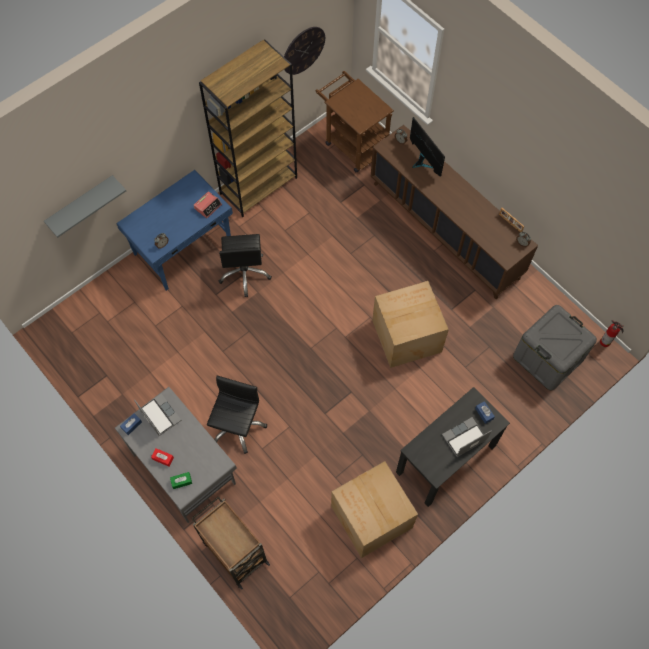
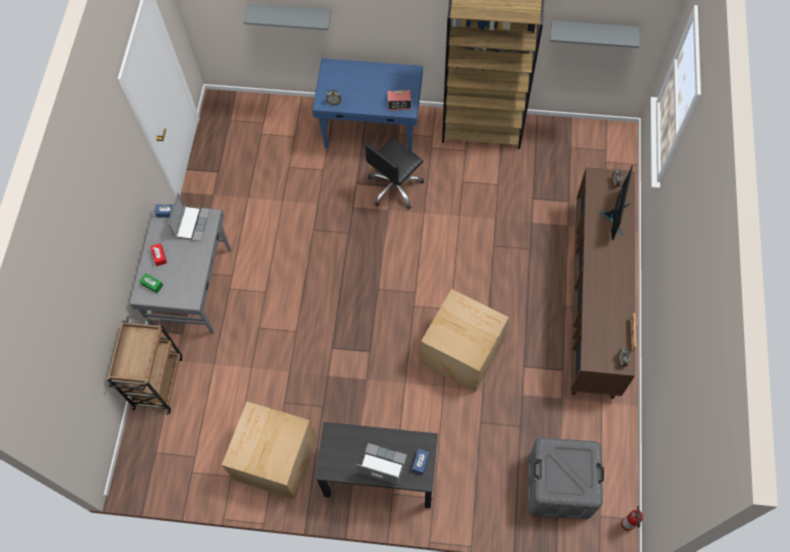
camera: 50 degrees right, 0 degrees up
(237, 426) = (260, 294): black office chair -> none
(303, 50) = (593, 31): wall clock -> grey shelf
(352, 144) = (597, 160): brown cart -> none

